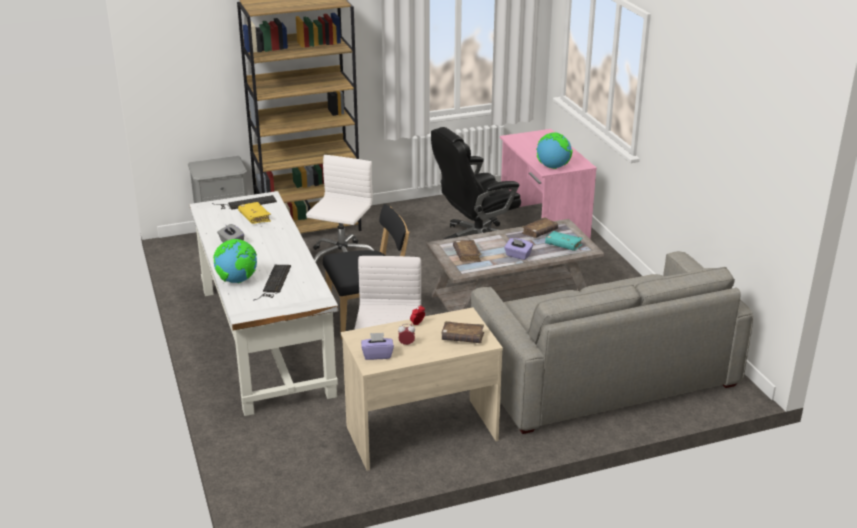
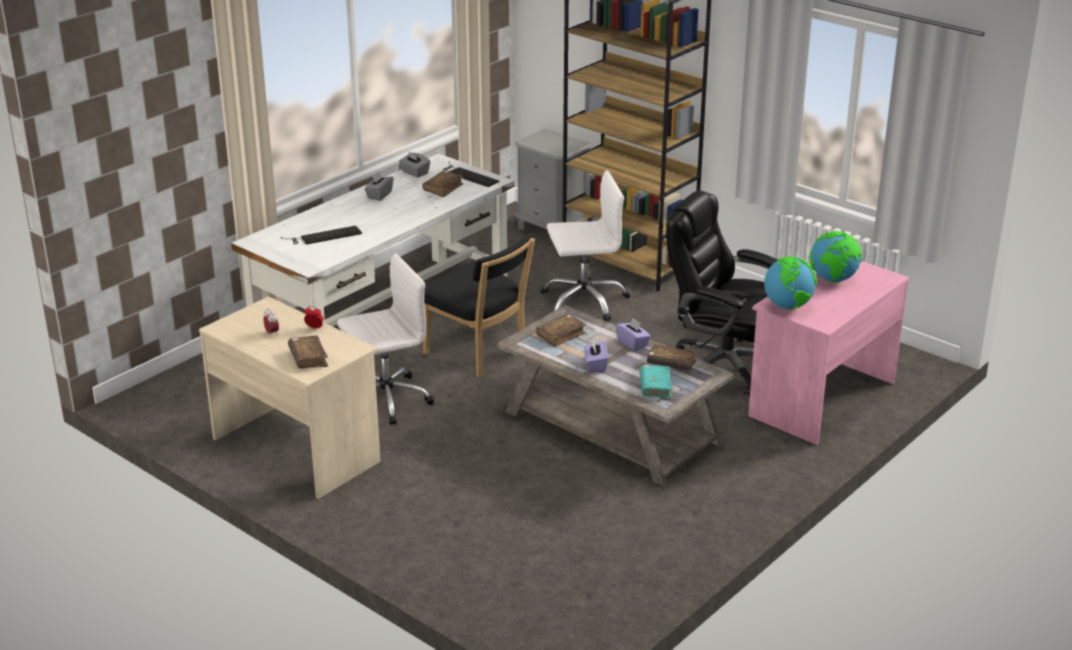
camera: 60 degrees right, 0 degrees up
(211, 220) = (414, 173): none -> grey tissue box
(237, 281) = (310, 220): globe -> globe (833, 280)
(254, 217) = (443, 188): yellow book -> brown book
(377, 355) = (240, 325): purple tissue box -> purple tissue box (632, 343)
(603, 375) = (506, 534): grey sofa -> none

